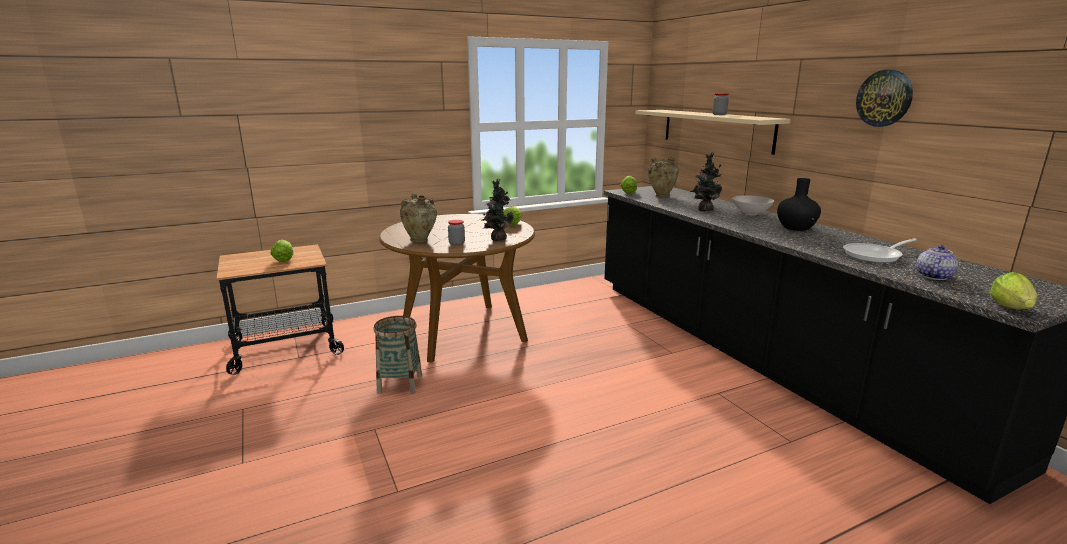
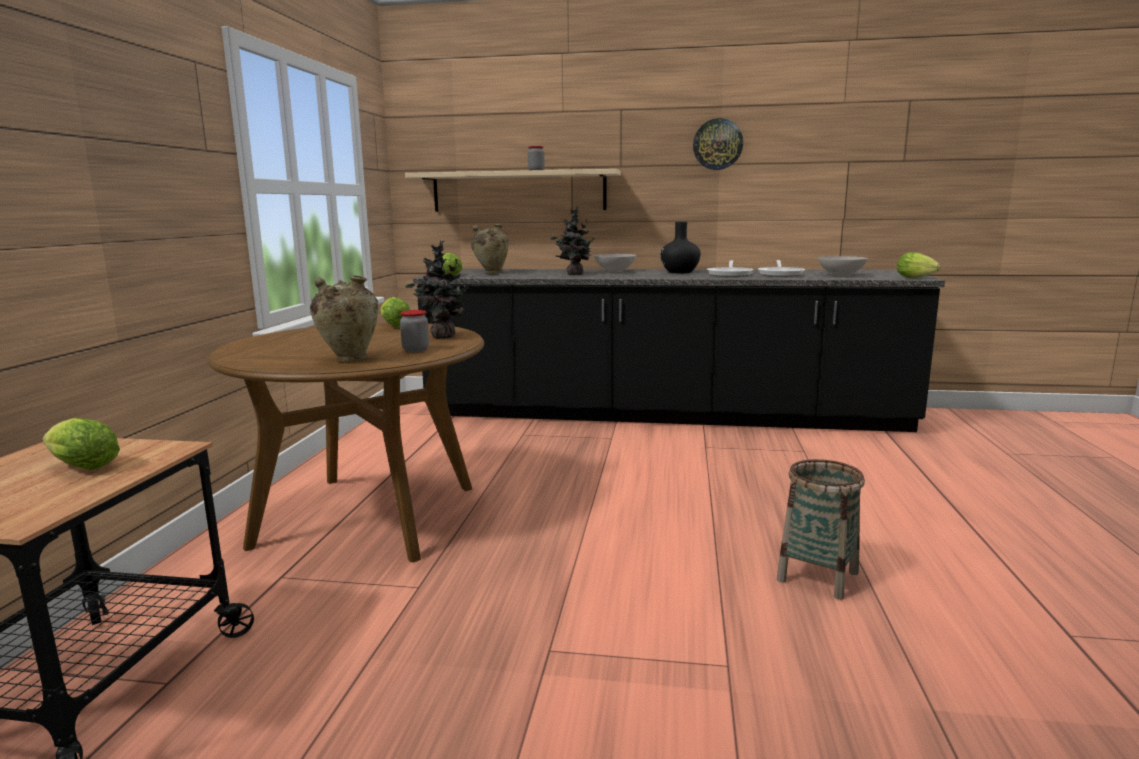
camera: 55 degrees left, 5 degrees down
(400, 384) = (445, 598): basket -> basket (818, 576)
(823, 242) = (730, 274): none -> frying pan
(933, 276) = (840, 275): teapot -> white bowl

